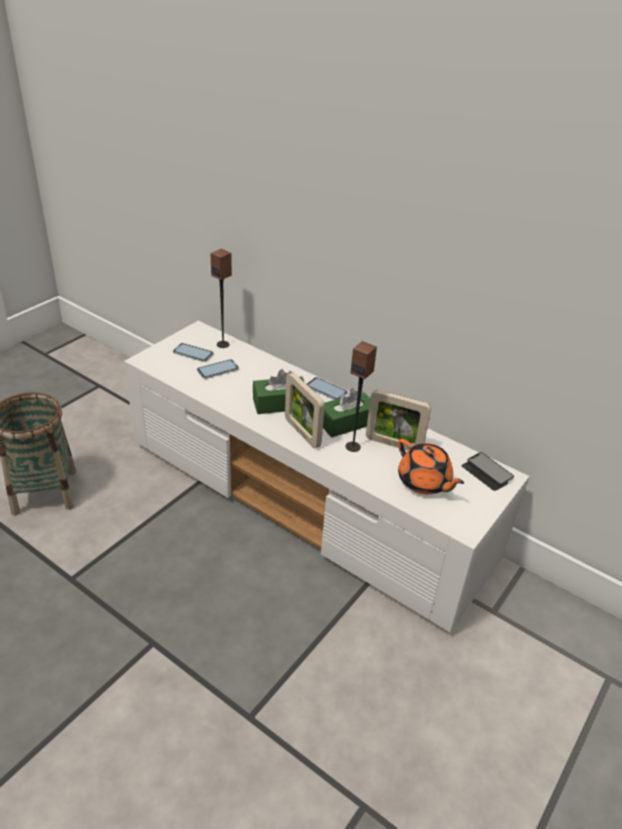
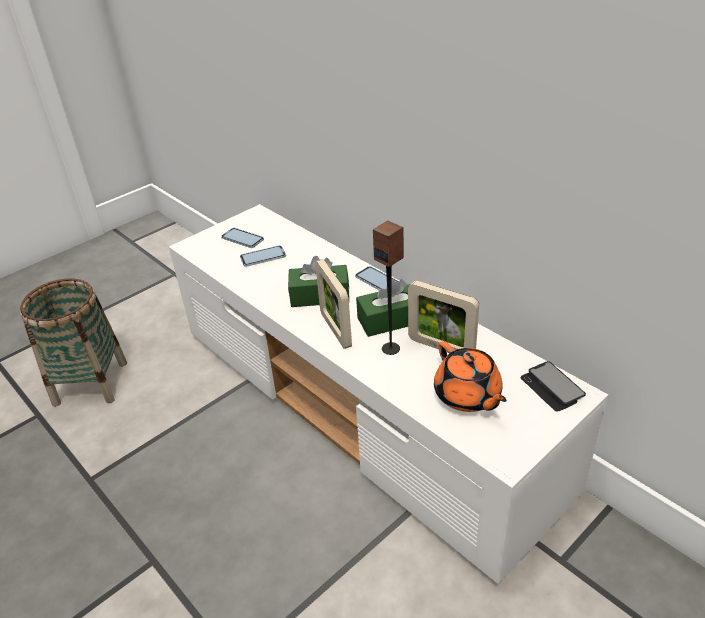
camera: 15 degrees right, 0 degrees up
(223, 344) = (277, 229): speaker -> none

